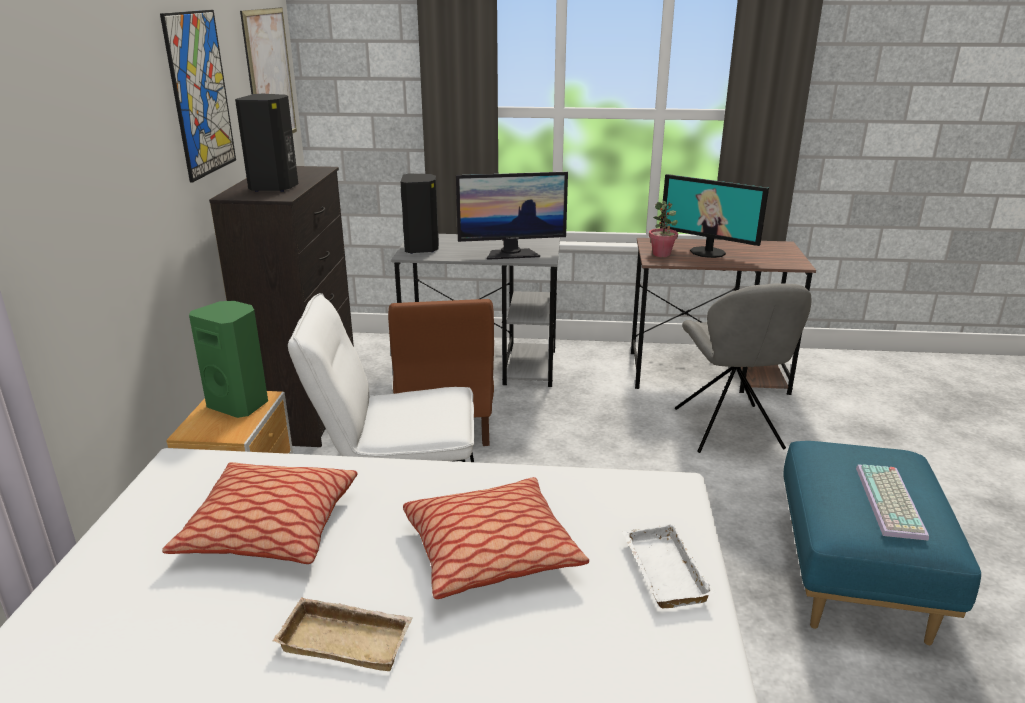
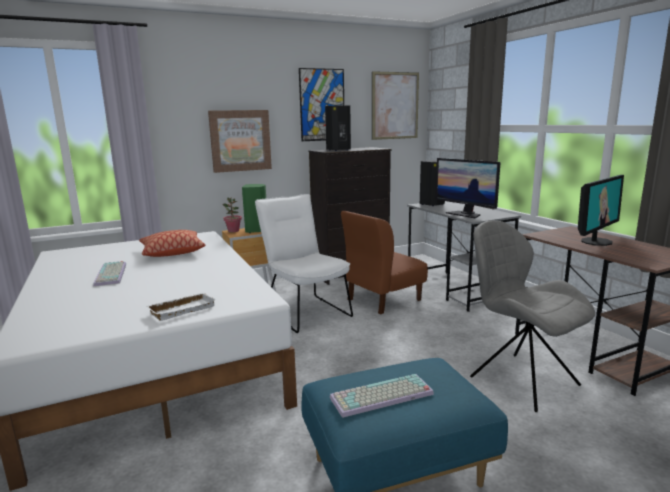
camera: 60 degrees right, 10 degrees down
(112, 213) = (240, 140): none -> picture
(348, 639) = (112, 274): beige tray -> keyboard
(491, 552) = (178, 280): pillow -> none
(661, 254) = (554, 234): potted plant -> potted plant (233, 231)
(708, 252) = (595, 241): monitor -> monitor turned 135 degrees counterclockwise
(728, 431) = (520, 379): grey chair -> grey chair turned 90 degrees clockwise

